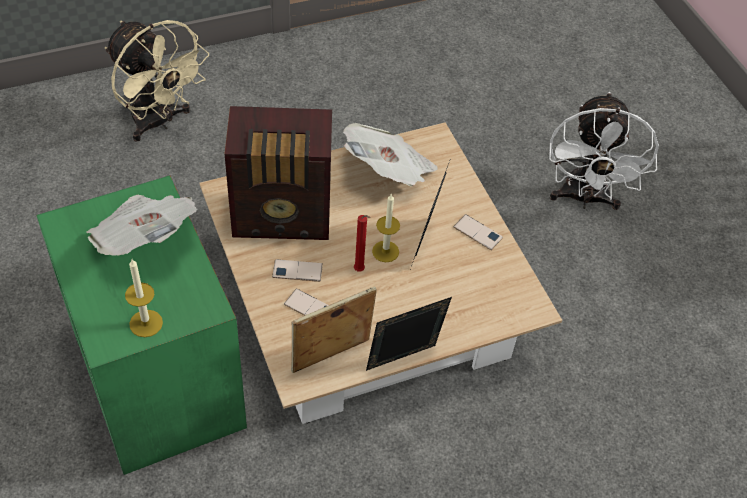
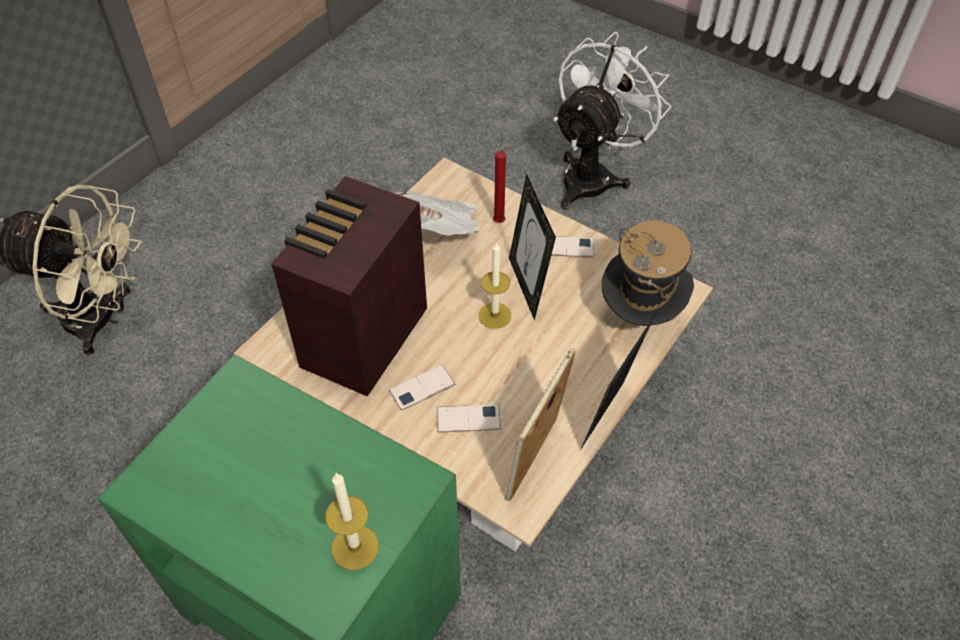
camera: 30 degrees left, 0 degrees up
(144, 240) = (267, 447): newspaper -> none
(284, 218) = (361, 339): radio -> radio turned 150 degrees clockwise
(360, 271) = (486, 350): red candle -> red candle (501, 222)
(487, 310) = (640, 317): none -> hat
(584, 199) = (593, 175): white fan -> white fan turned 120 degrees counterclockwise

